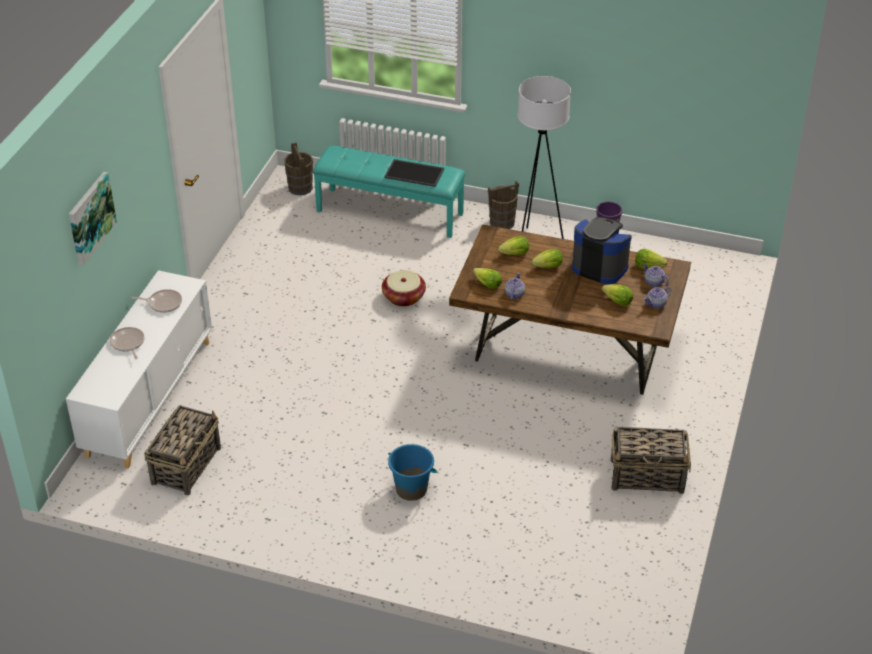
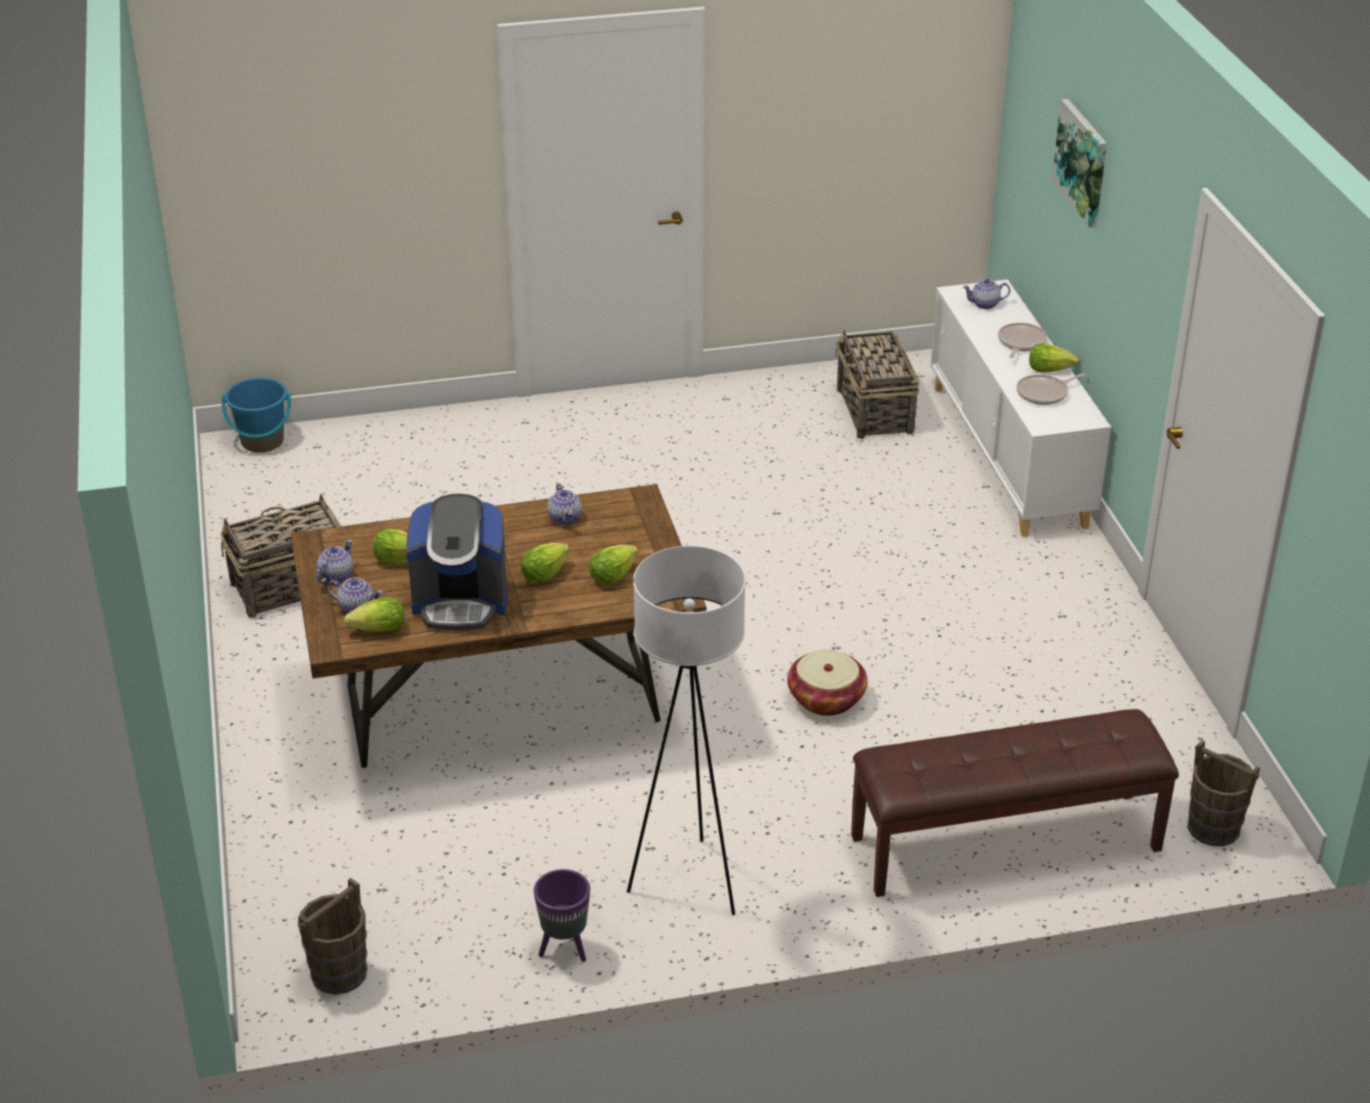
camera: 150 degrees right, 5 degrees down
(108, 382) = (984, 304): none -> teapot
(128, 343) = (1020, 343): frying pan -> frying pan turned 105 degrees counterclockwise
(390, 212) = (1005, 844): turquoise bench -> brown bench
(411, 489) = (588, 475): blue bucket -> blue bucket (262, 442)
(415, 173) = (956, 758): tray -> none
(487, 284) = (617, 518): lettuce -> lettuce (1049, 369)
(502, 222) = (787, 906): brown bucket -> brown bucket (338, 973)

